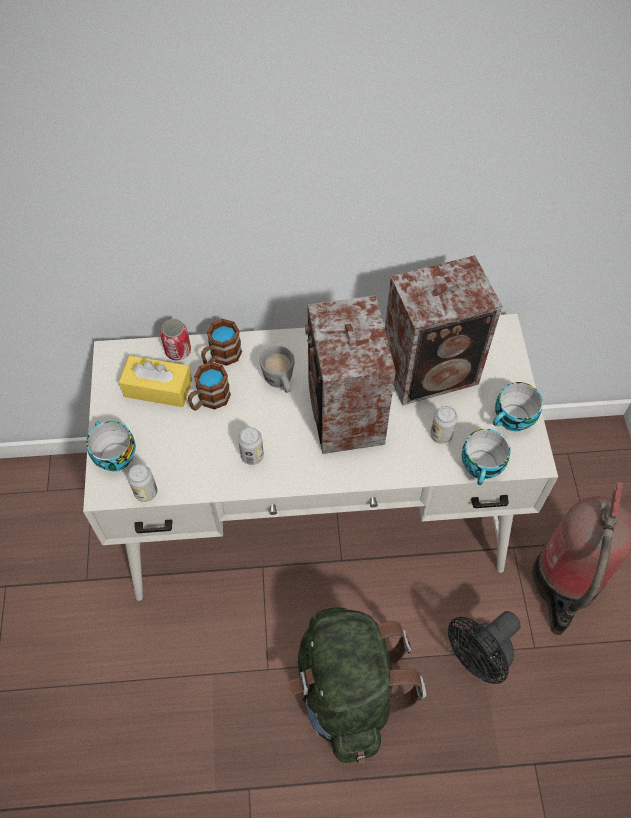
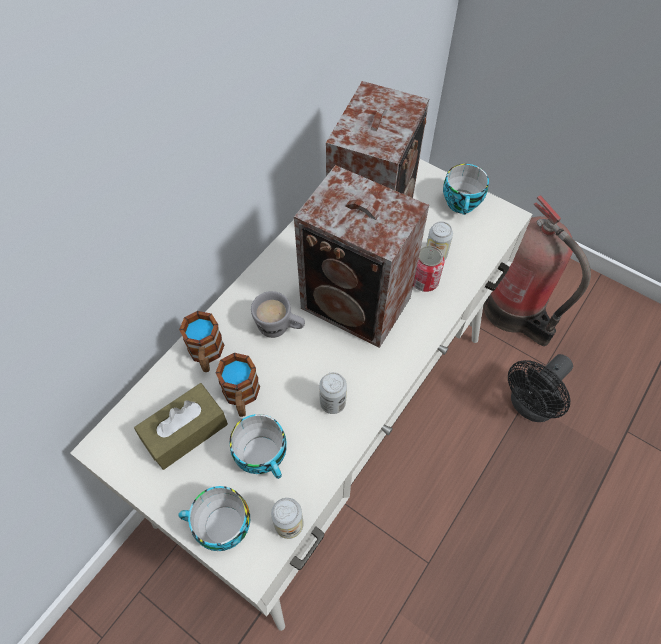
camera: 50 degrees left, 0 degrees up
(158, 388) = (185, 432): yellow tissue box -> brown tissue box
(178, 351) = (162, 385): can -> can (424, 281)
(347, 692) = (490, 515): green backpack -> none
(478, 659) = (529, 406): black fan -> black fan turned 45 degrees clockwise
(482, 467) = (487, 251): cup -> cup (264, 455)

